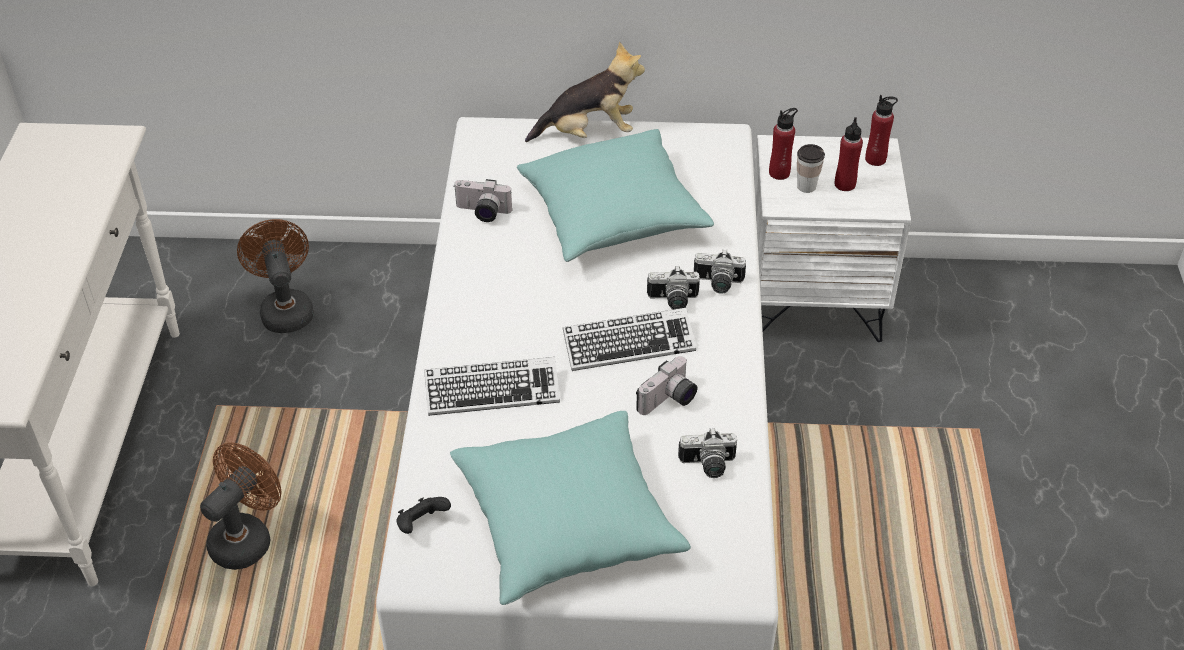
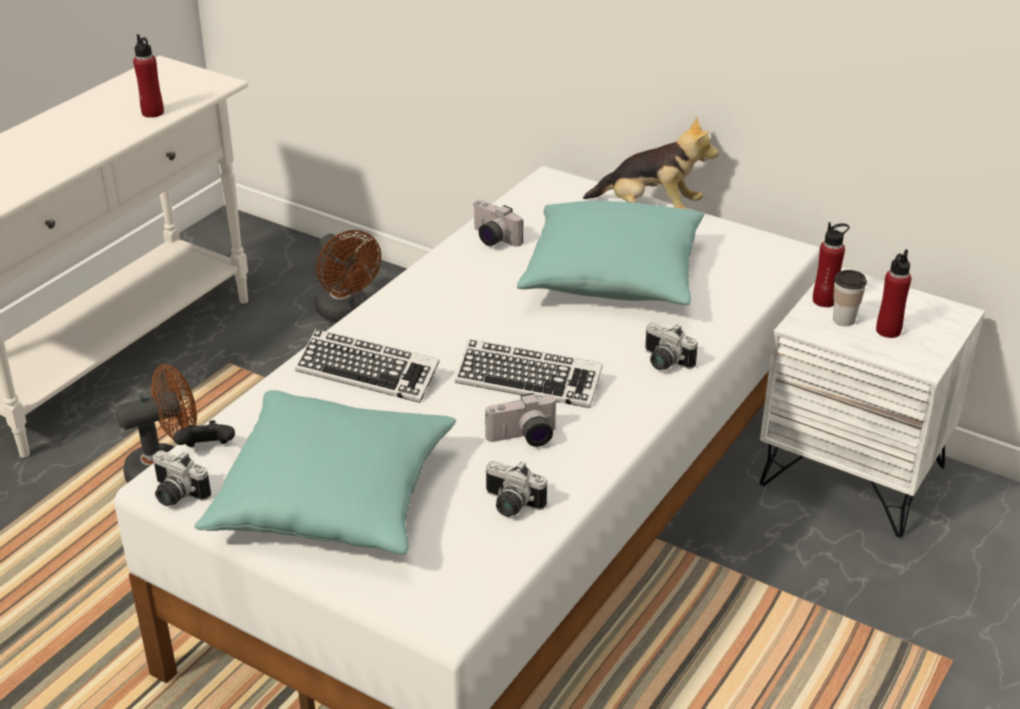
camera: 30 degrees right, 10 degrees down
(285, 309) = (346, 312): brown fan -> brown fan turned 135 degrees clockwise
(673, 301) = (605, 361): camera -> camera (175, 495)
(875, 159) = (942, 320): red bottle -> red bottle (153, 112)

